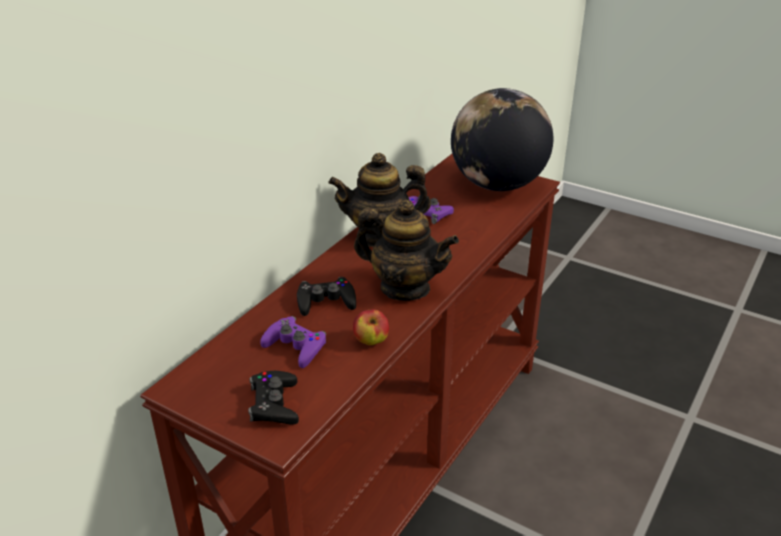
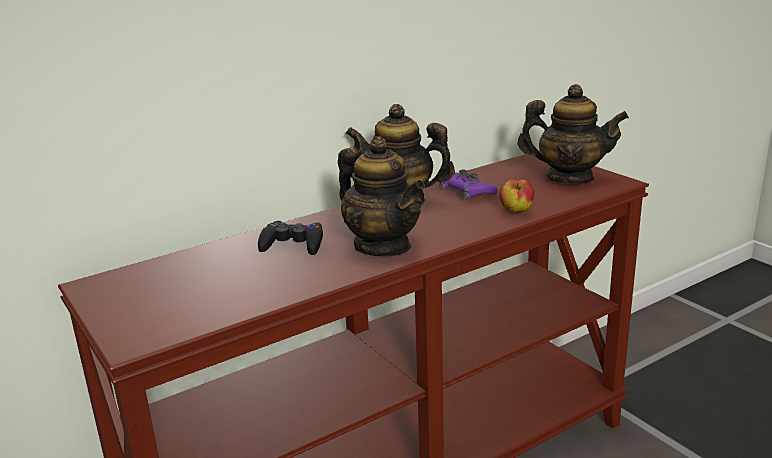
camera: 25 degrees right, 10 degrees down
(274, 404) = (158, 315): black game controller -> none
(295, 347) = (226, 274): purple game controller -> none
(371, 341) = (303, 283): apple -> apple (516, 211)
(497, 185) = (569, 178): globe -> teapot

